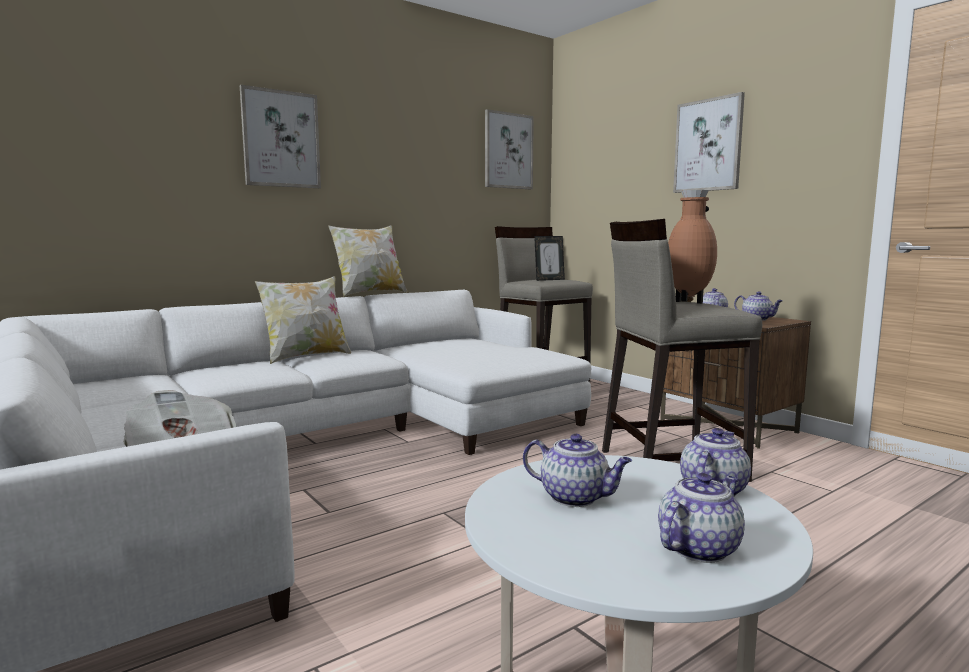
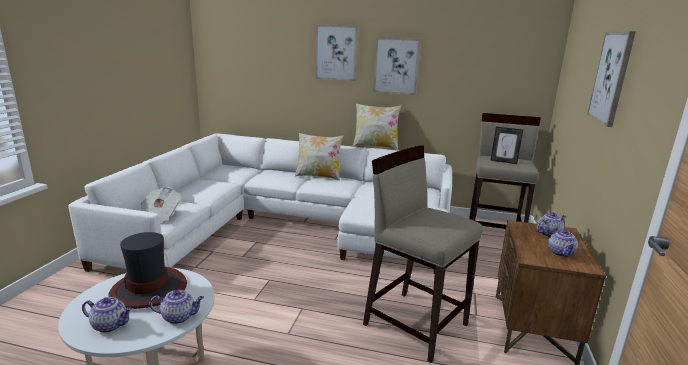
camera: 50 degrees right, 10 degrees up
(508, 151) = (512, 53): picture -> picture (396, 66)
(576, 497) = (149, 289): teapot -> hat
(688, 302) = (443, 219): brown vase -> none

